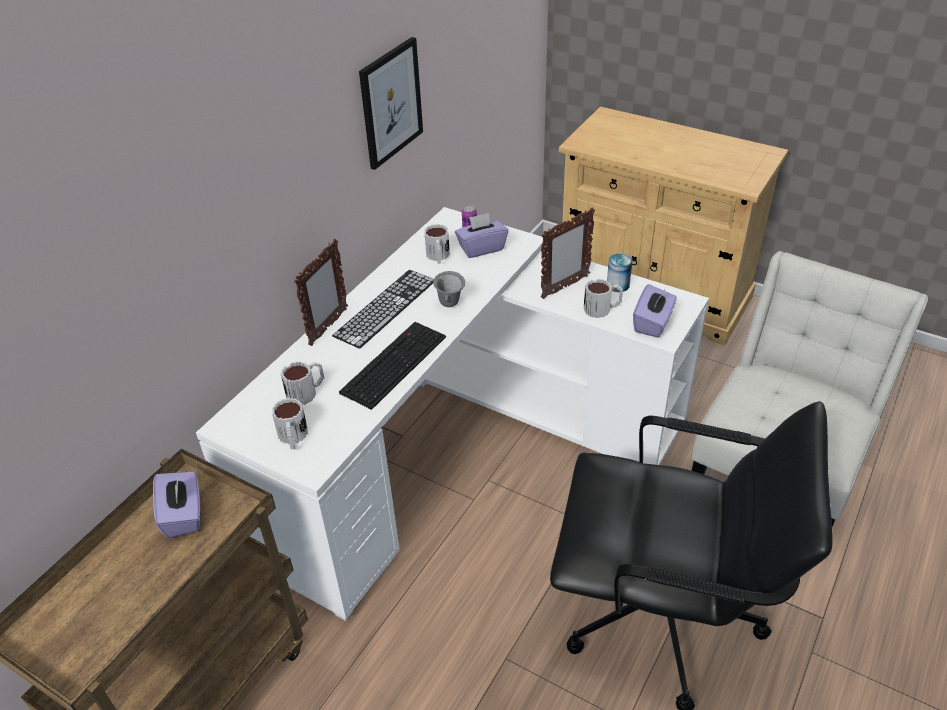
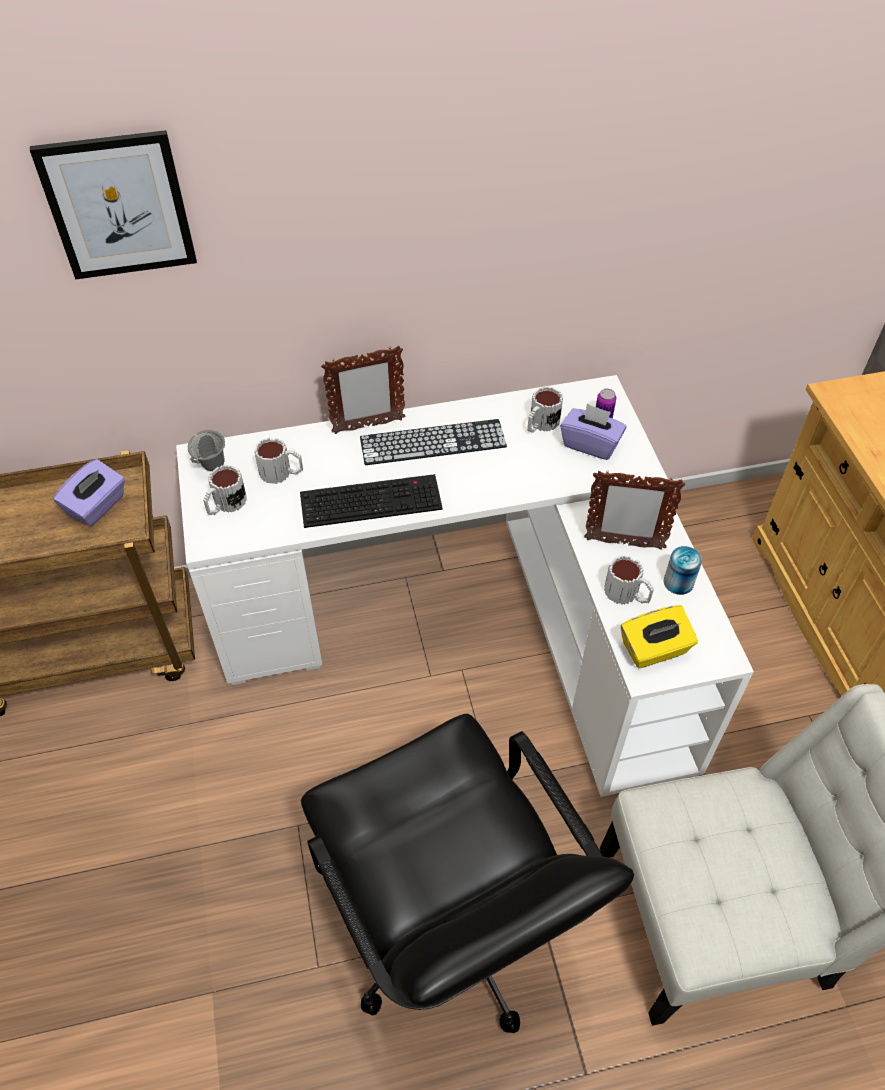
camera: 45 degrees right, 10 degrees up
(391, 103) = (557, 234): picture -> picture (118, 206)
(450, 305) = (487, 481): grey mug -> grey mug (212, 468)
(653, 323) = (654, 649): purple tissue box -> yellow tissue box

